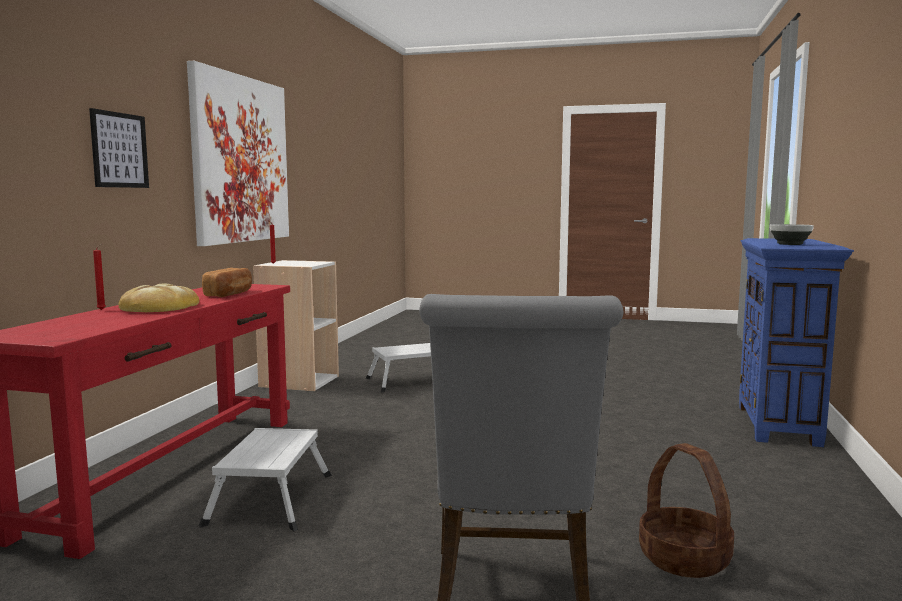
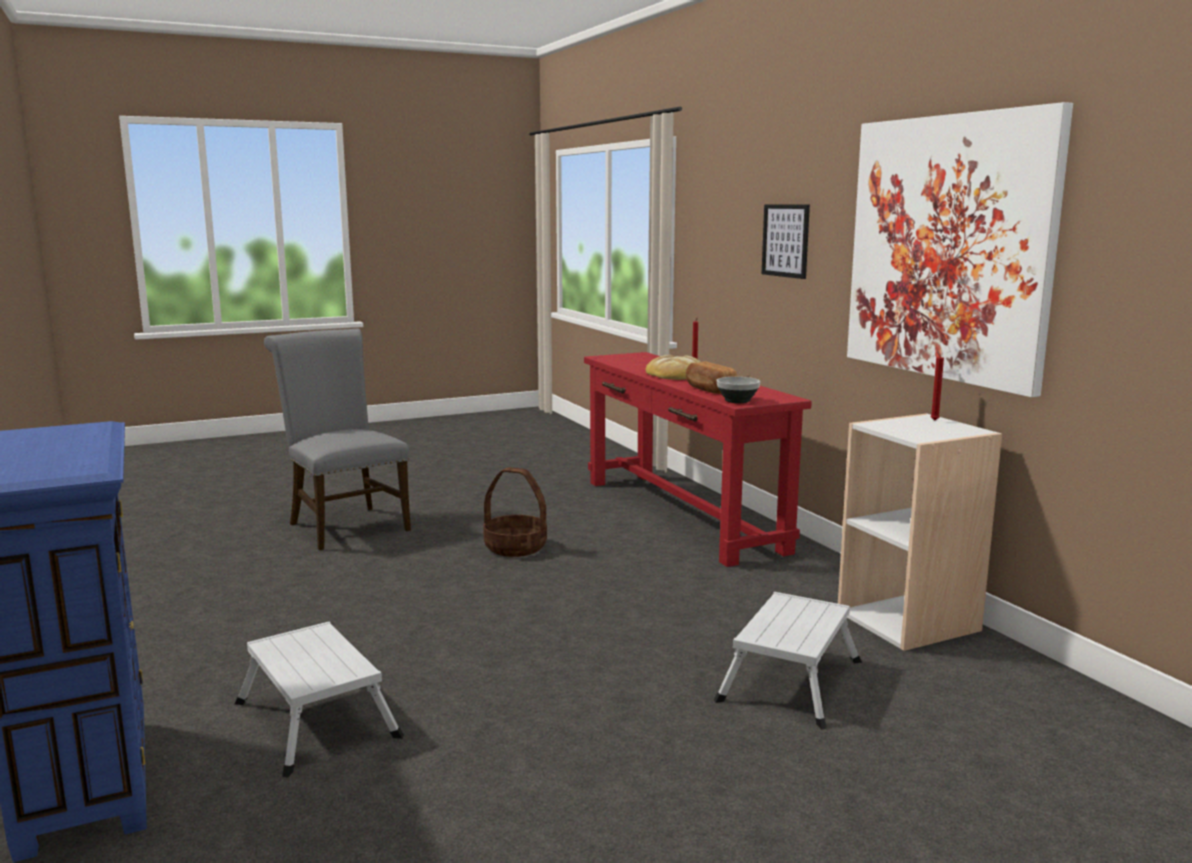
camera: 140 degrees right, 5 degrees up
(270, 499) = (570, 521): white step ladder -> white step ladder (316, 719)
(683, 558) = (245, 566): basket -> basket (516, 547)
(790, 244) = (65, 430): bowl -> bowl (737, 400)

